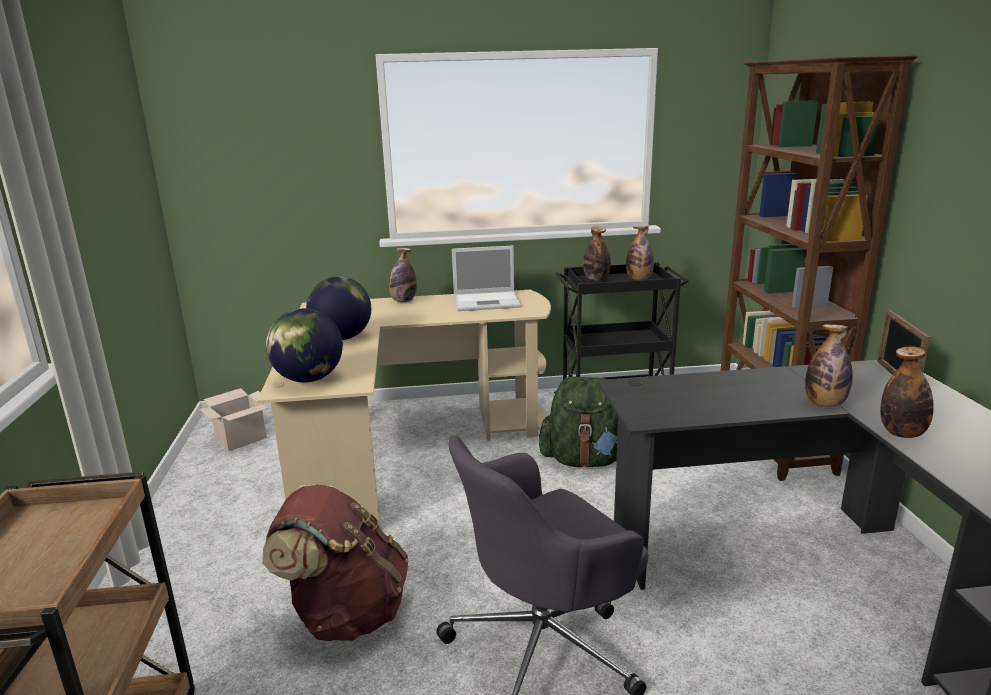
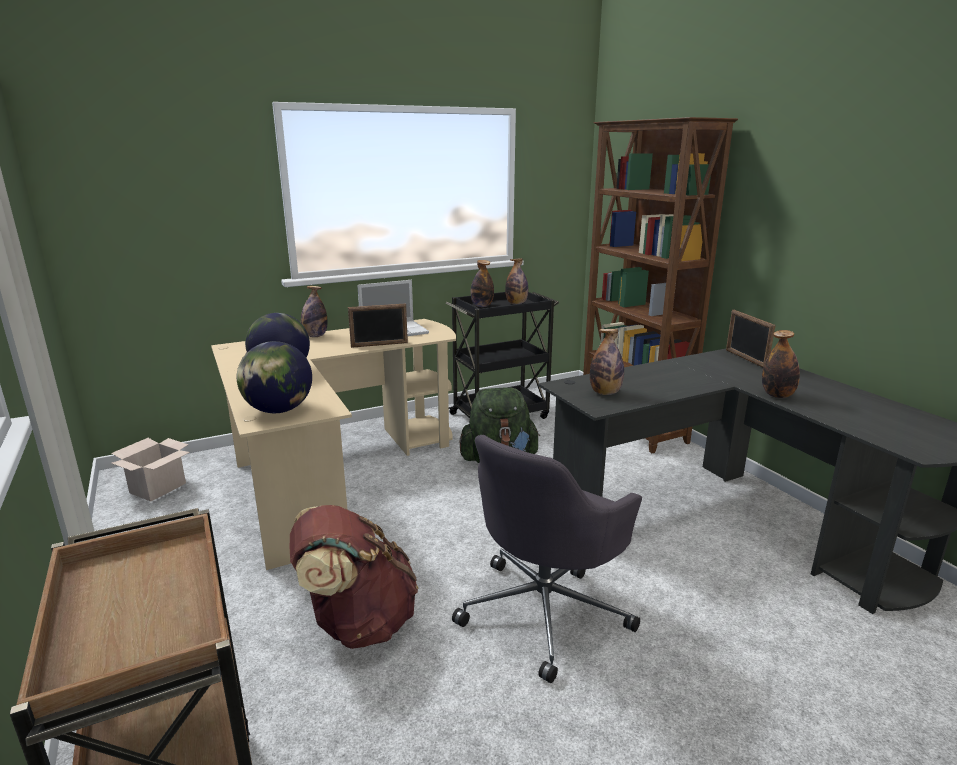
camera: 20 degrees left, 0 degrees up
(459, 316) = (379, 345): none -> picture frame
(824, 404) = (714, 382): bottle -> bottle (605, 393)

